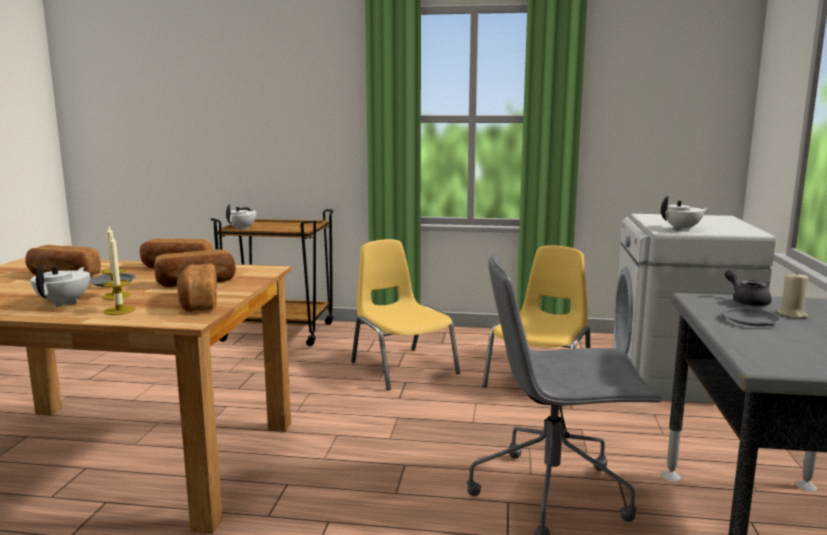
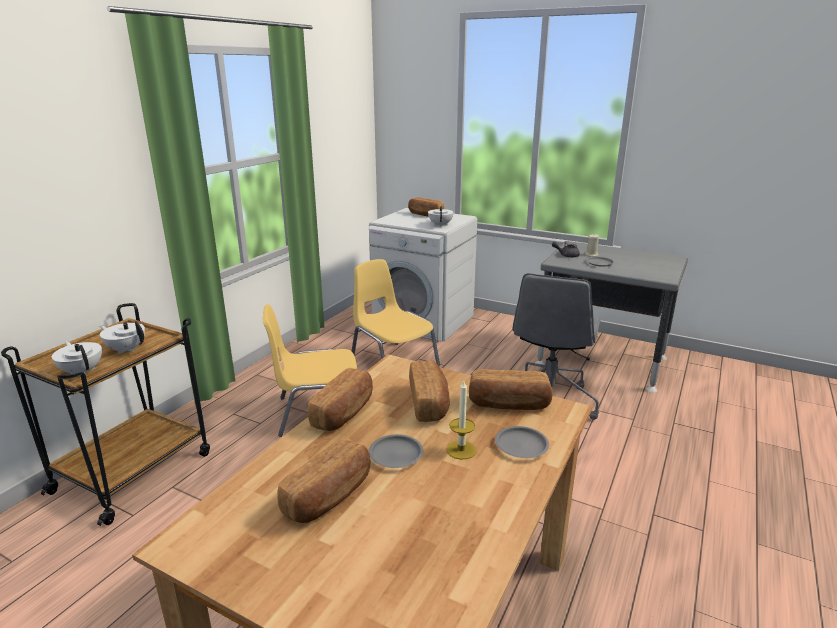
camera: 70 degrees left, 10 degrees up
(65, 303) = (477, 483): white teapot -> white teapot (126, 349)
(119, 310) = (522, 446): candle -> grey plate
(717, 222) = (425, 215): none -> bread

